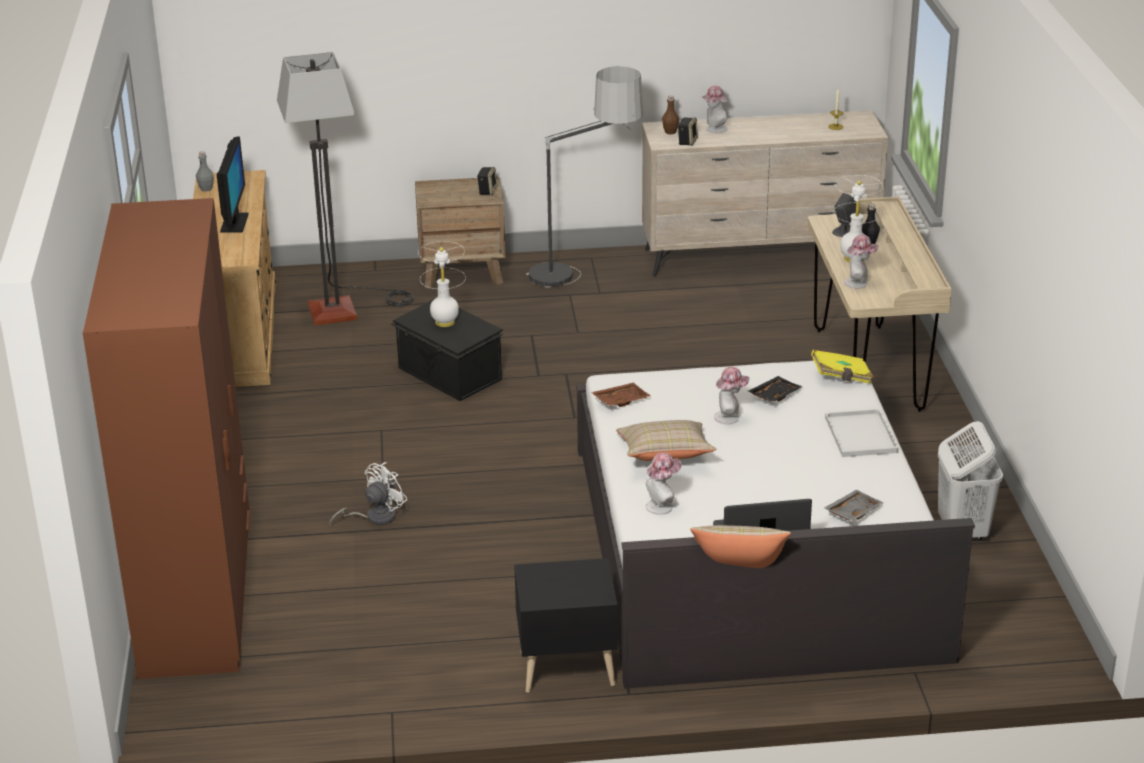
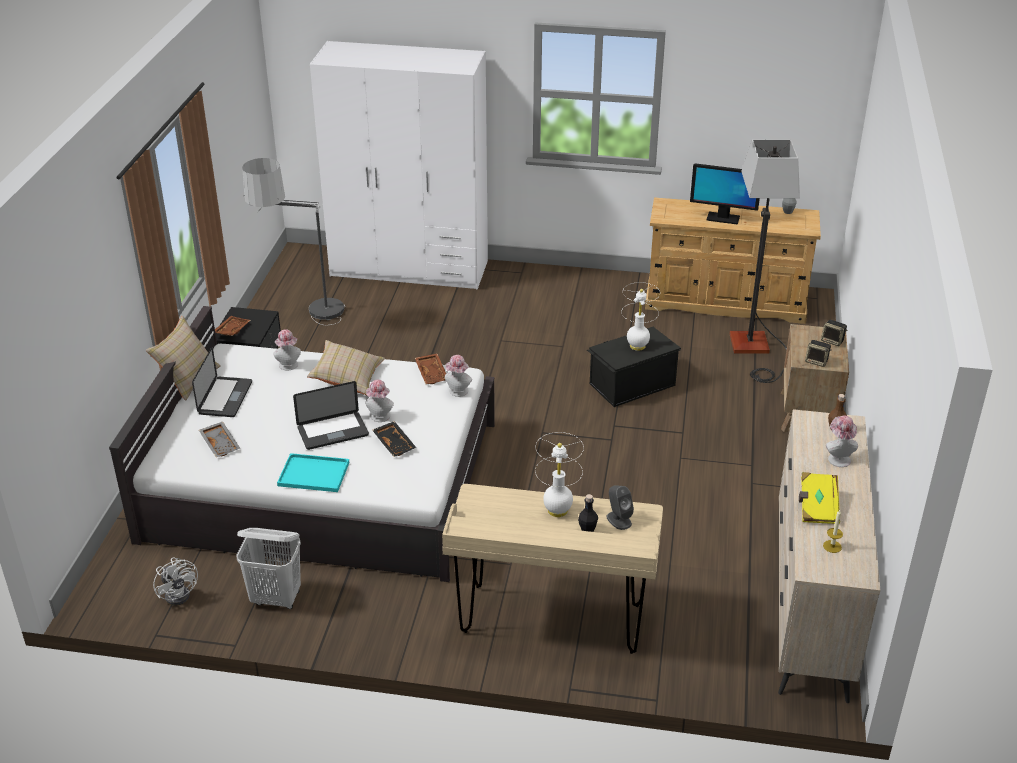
camera: 105 degrees right, 5 degrees up
(197, 594) = (409, 269): brown wardrobe -> white wardrobe
(374, 517) = (454, 332): white fan -> white fan (180, 593)
(584, 284) = (771, 477): floor lamp -> floor lamp (306, 324)
(585, 591) = (231, 330): none -> brown tray
(687, 141) = (809, 434): speaker -> speaker (833, 341)
(778, 440) = (333, 432): none -> laptop
(841, 377) = (405, 488): yellow book -> yellow book (817, 507)
(859, 283) = (508, 500): hat -> hat (458, 392)
(862, 435) = (312, 474): white tray -> turquoise tray

